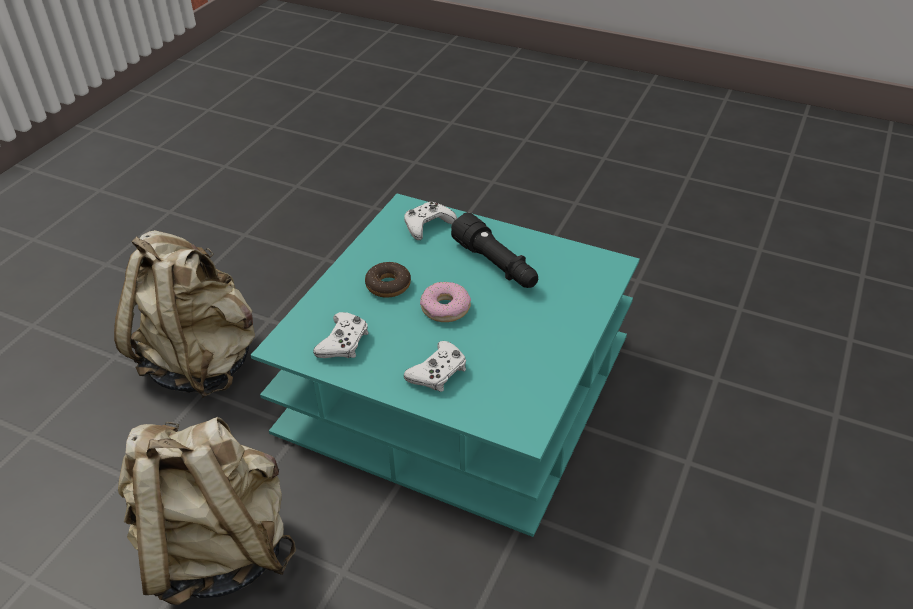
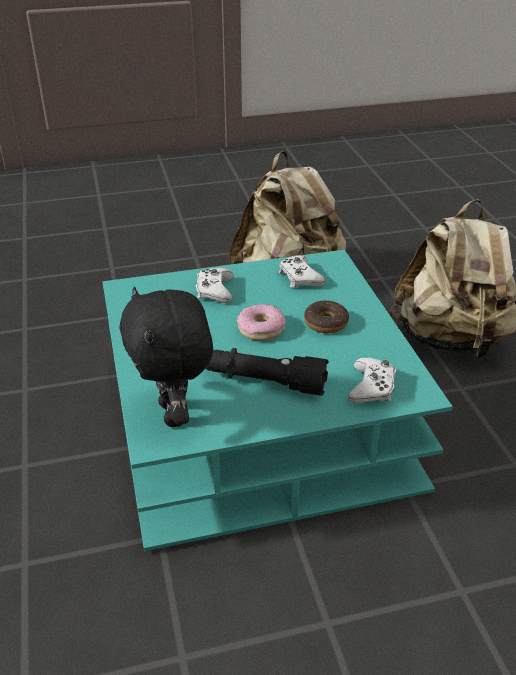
camera: 140 degrees right, 5 degrees down
(583, 274) = (175, 414): none -> black plush toy

